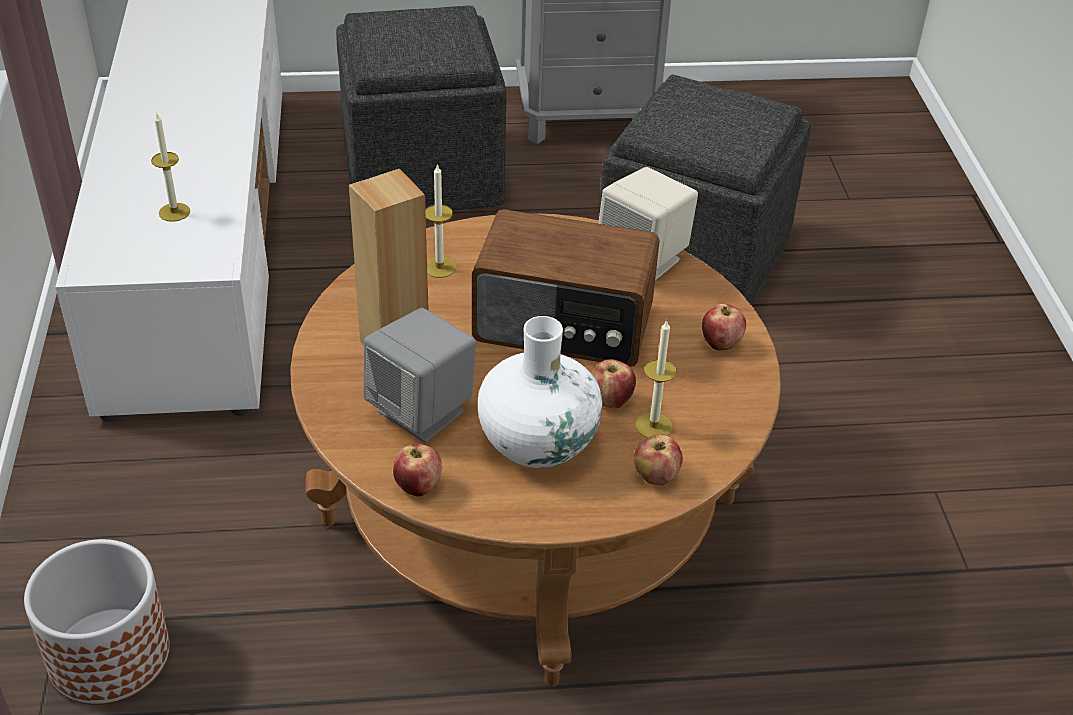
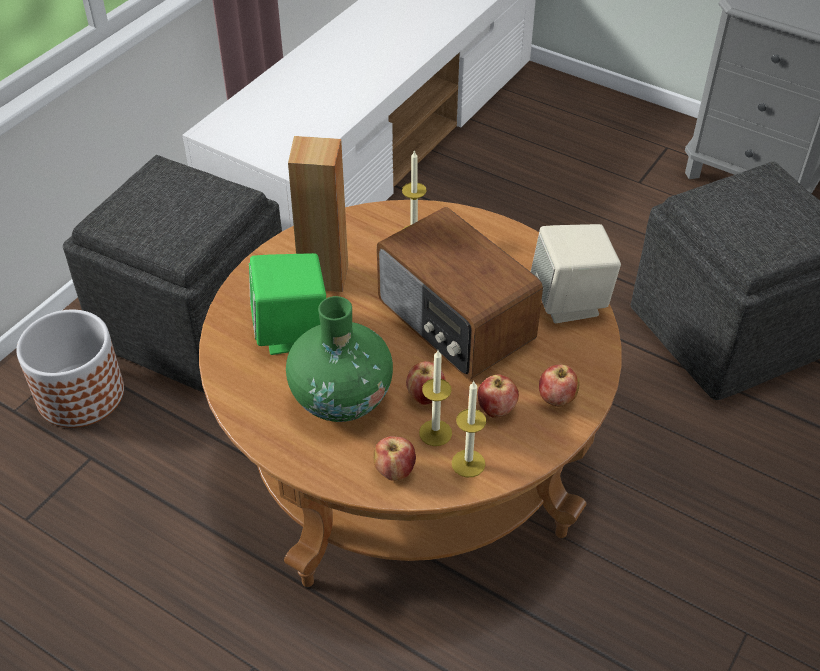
camera: 40 degrees right, 5 degrees up
(174, 212) = (299, 115): candle -> candle (468, 463)
(418, 487) = (233, 383): apple -> apple (496, 410)
(420, 172) = (576, 163): grey ottoman -> grey ottoman (193, 321)
(422, 411) = (292, 332): grey speaker -> green speaker
(538, 443) = (341, 398): white vase -> green vase

